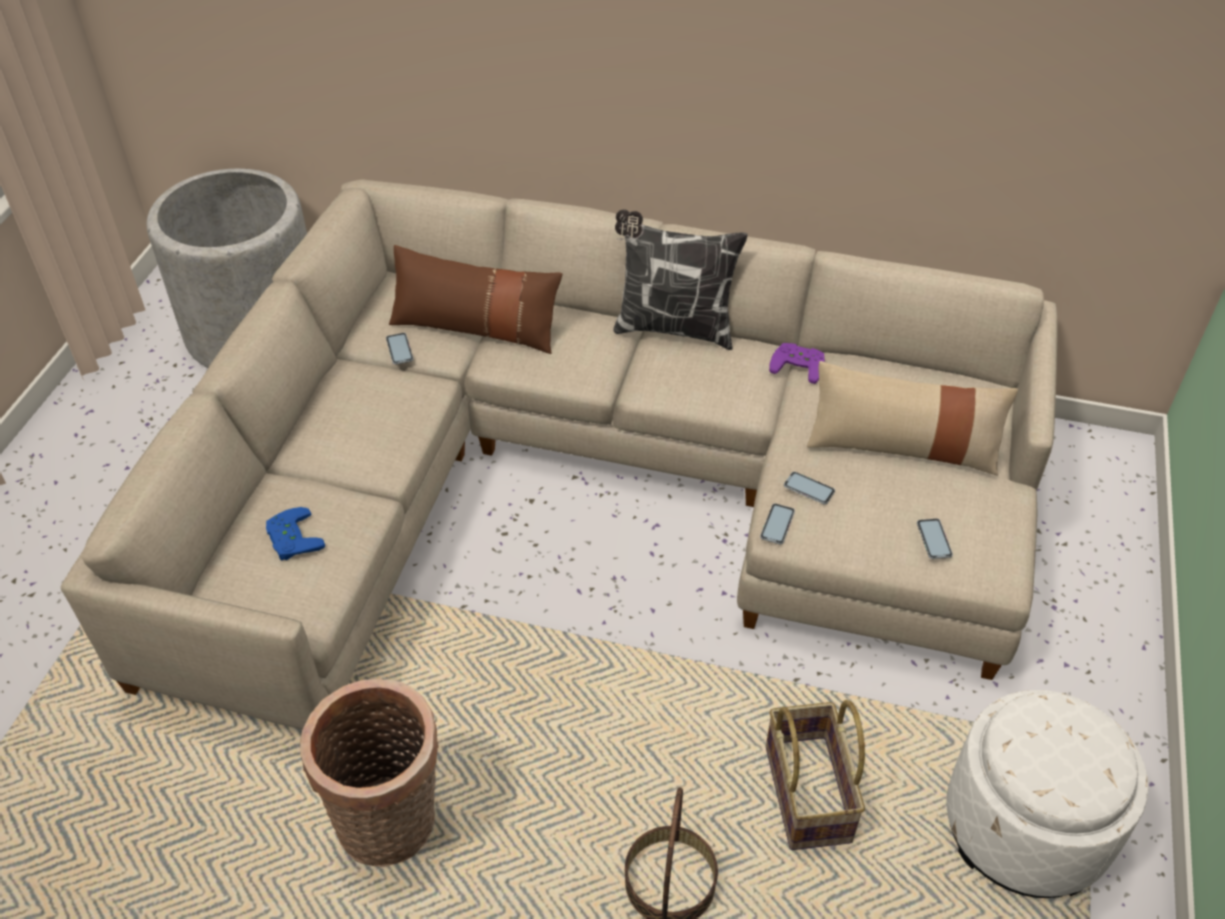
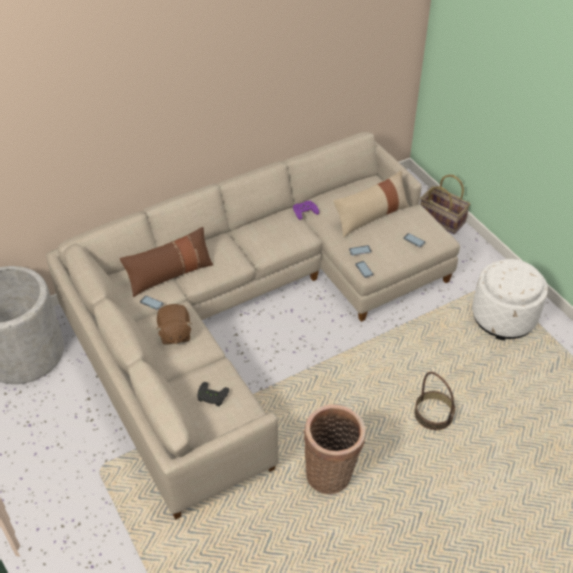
camera: 45 degrees left, 0 degrees up
(290, 539) = (211, 397): blue game controller -> black game controller
(368, 412) = (174, 334): none -> brown plush toy
(673, 328) = (244, 226): pillow -> none
(809, 794) = (440, 356): basket -> basket (442, 219)

